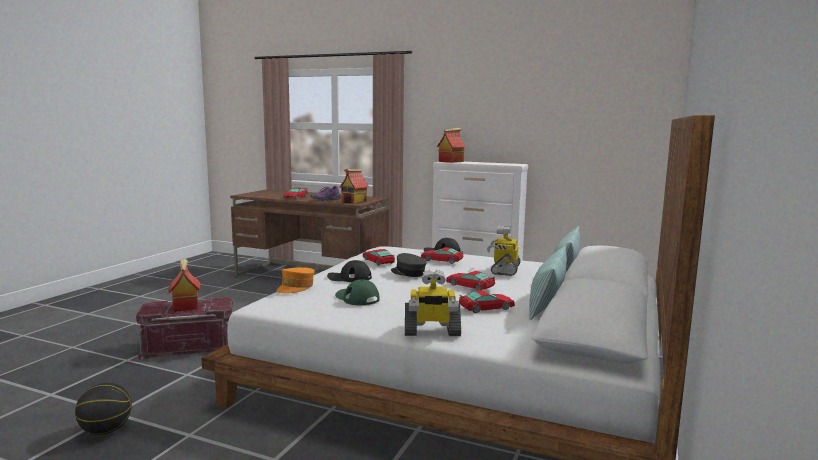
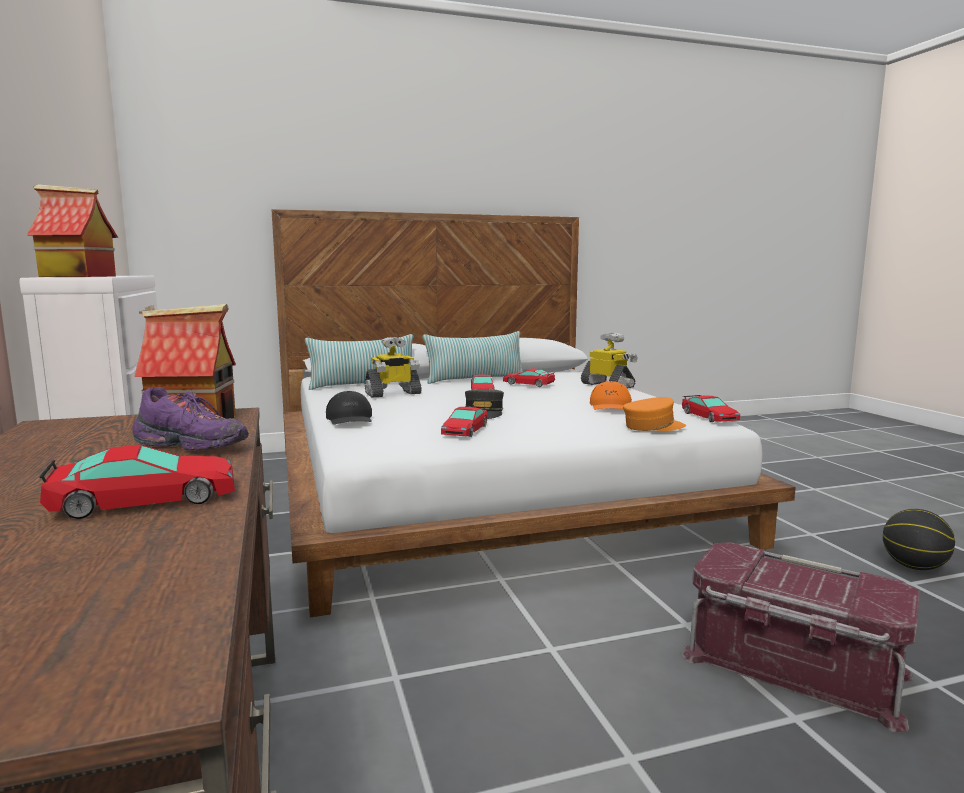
camera: 130 degrees left, 0 degrees up
(185, 306) = (804, 582): toy house -> none
(349, 278) = (563, 423): black cap -> none
(357, 298) = (610, 406): green cap -> orange cap
(442, 260) = (405, 409): toy car -> toy car (708, 417)

